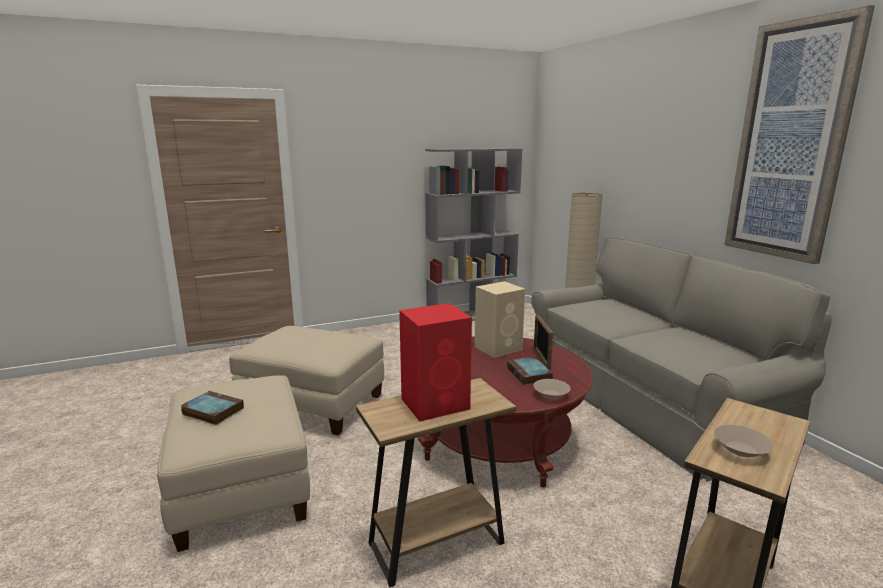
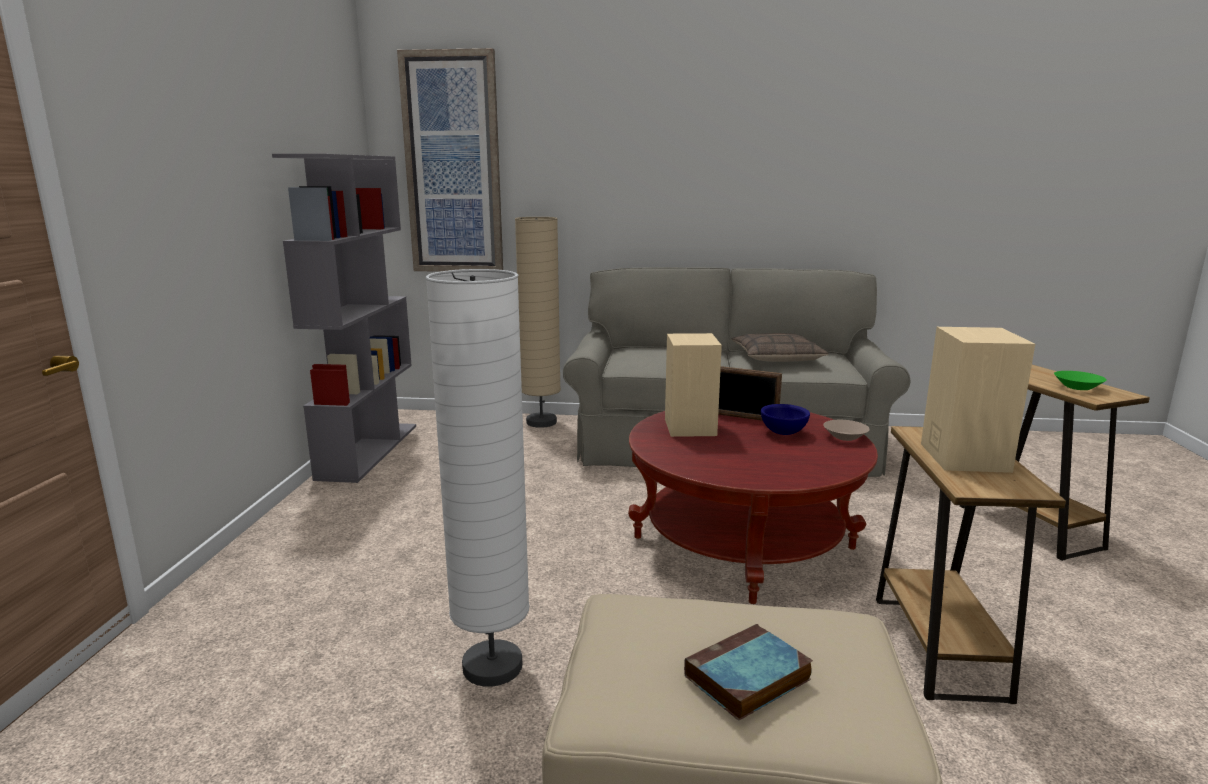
camera: 60 degrees left, 0 degrees up
(312, 405) = (492, 667): beige ottoman -> white floor lamp
(436, 403) = (963, 456): red speaker -> beige speaker
(530, 375) = (784, 432): book -> blue bowl
(678, 339) = (776, 357): none -> pillow
(741, 451) = (1078, 388): beige bowl -> green bowl
(791, 142) = (800, 141): picture -> picture (453, 165)

